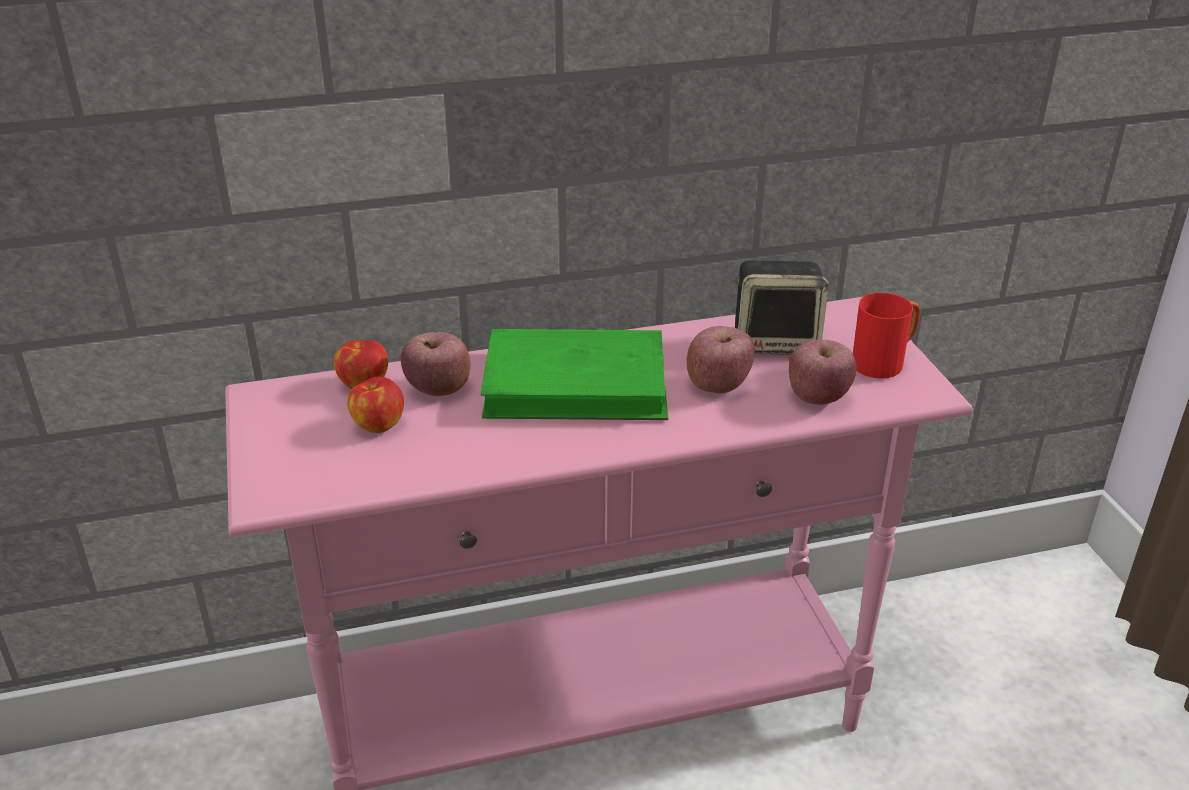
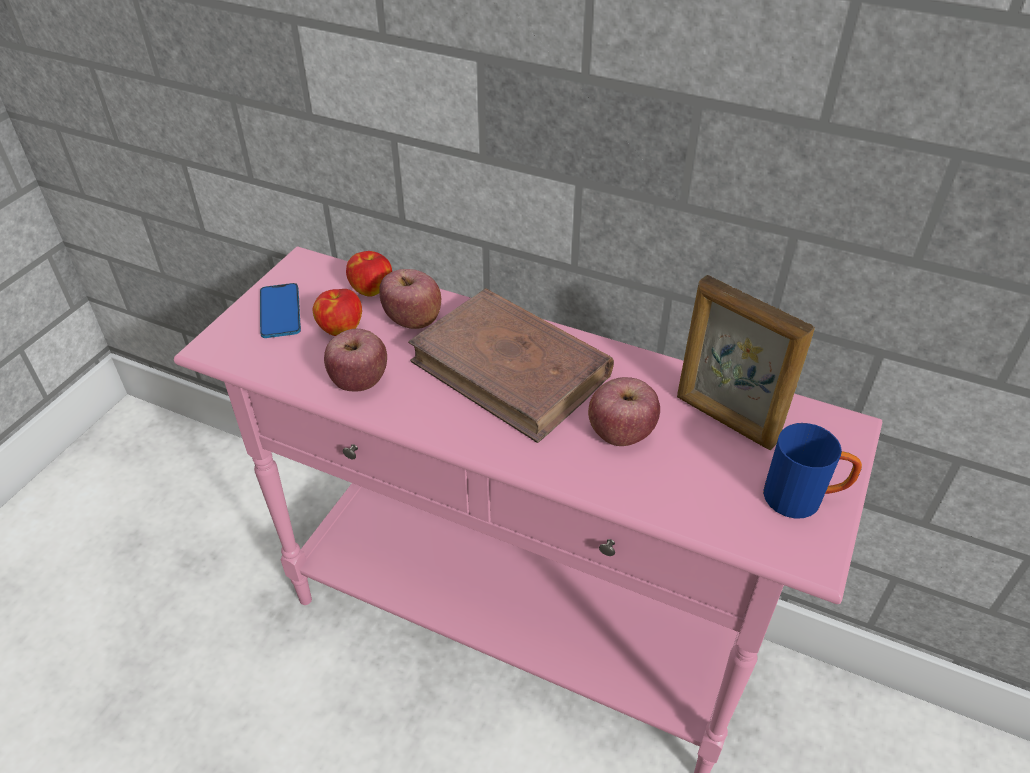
camera: 40 degrees right, 10 degrees up
(295, 441) = (280, 312): none -> phone
(576, 384) = (511, 369): green book -> brown book
(777, 342) = (725, 420): speaker -> picture frame
(818, 397) = (693, 497): apple -> apple (360, 382)
(884, 363) = (803, 498): red mug -> blue mug

